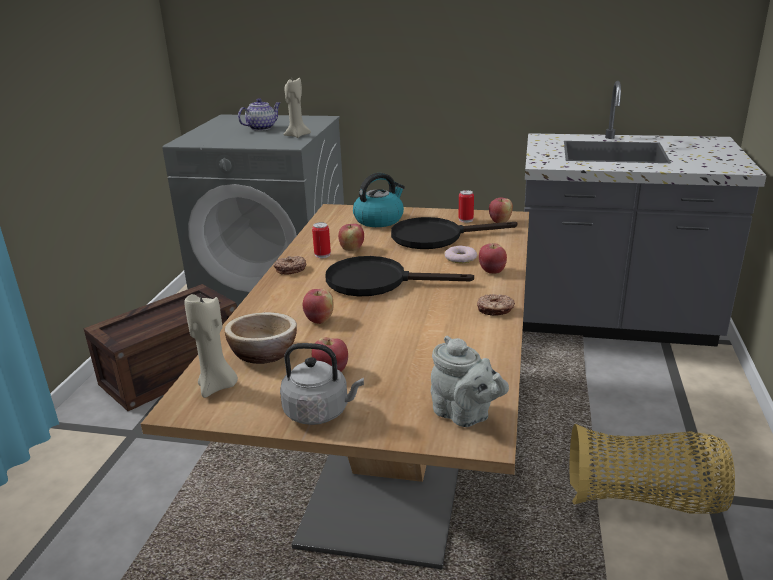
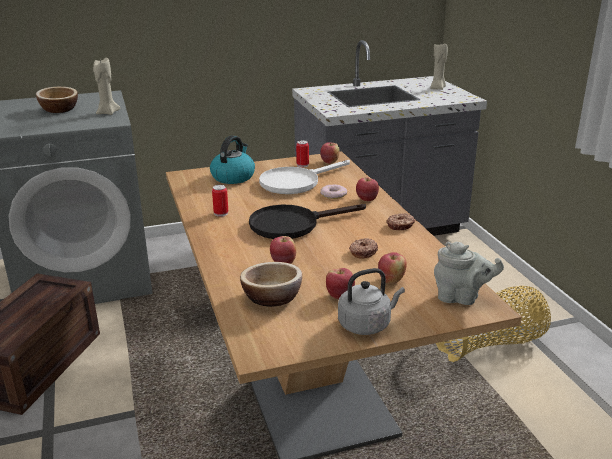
camera: 30 degrees left, 0 degrees up
(217, 387) = (267, 331): beige candle -> beige candle (438, 88)
(262, 128) = (59, 110): teapot -> bowl
(290, 269) = (208, 230): donut -> donut (362, 252)
(351, 249) = (239, 204): apple -> apple (391, 280)
(436, 237) = (296, 182): black frying pan -> white frying pan

